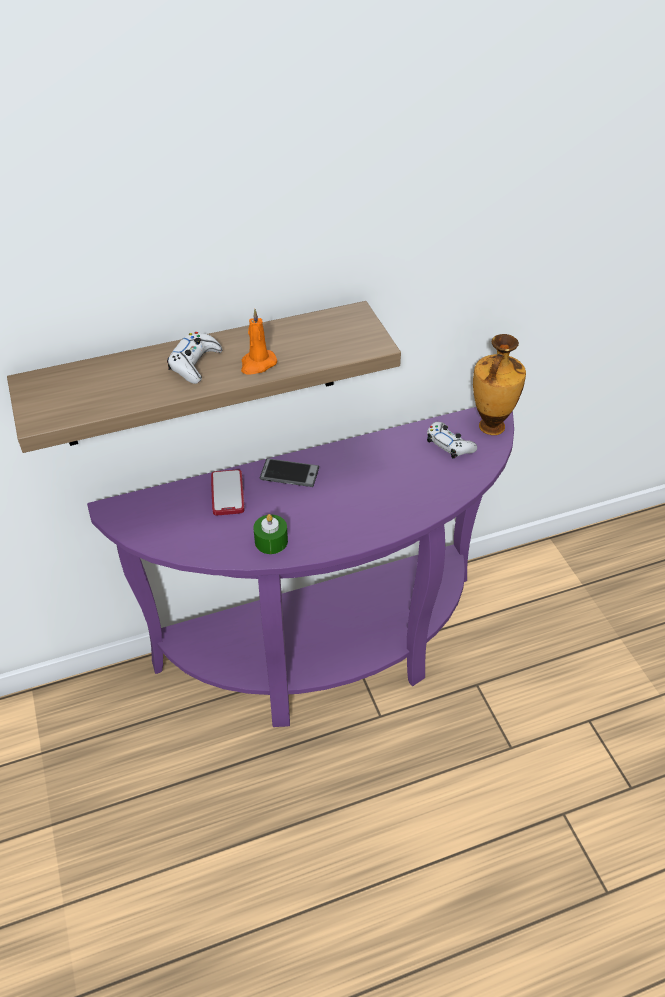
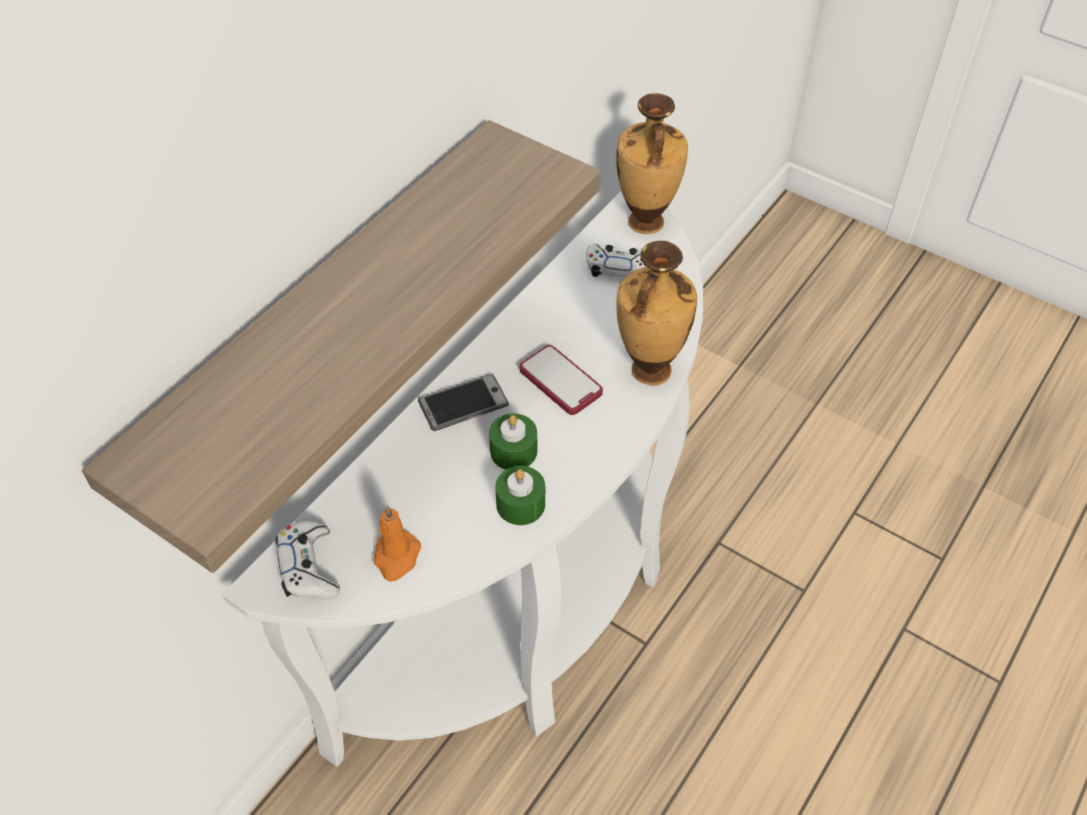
camera: 35 degrees left, 5 degrees up
(195, 364) = (354, 311): white game controller -> white game controller (309, 567)
(227, 493) = (408, 473): phone -> phone (560, 381)
(257, 364) = (440, 271): orange candle -> orange candle (396, 557)
(293, 512) = (513, 451): none -> green candle
(328, 653) = (531, 606): purple console table -> white console table
(412, 510) = (648, 371): none -> vase

